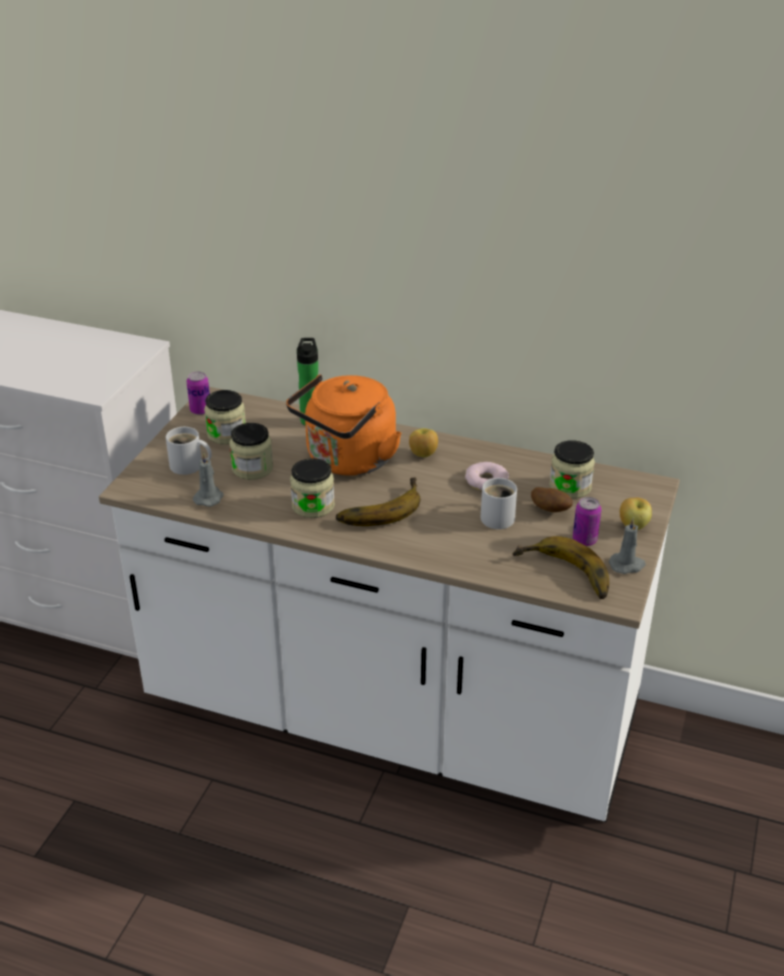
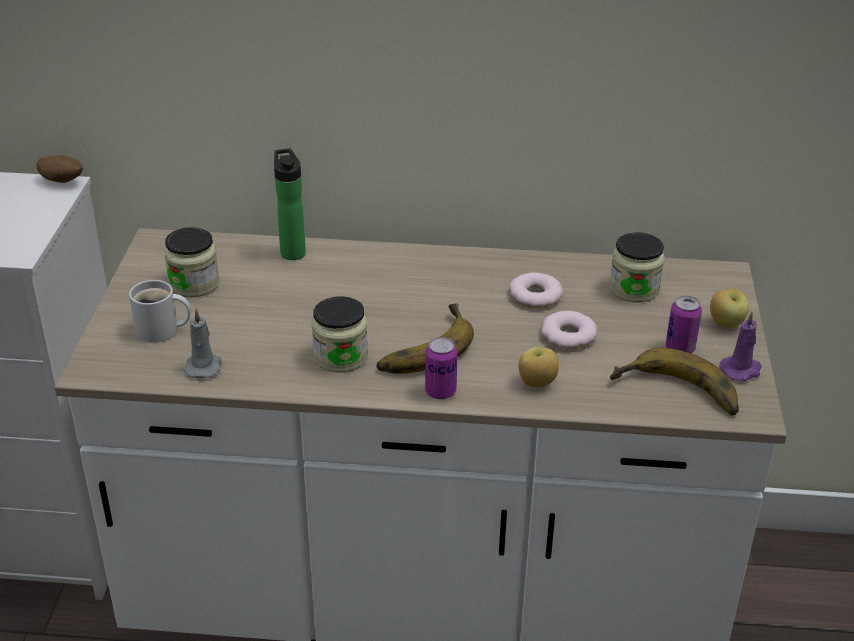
camera: 15 degrees left, 0 degrees up
(200, 410) = (148, 259): can -> can (440, 391)
(252, 468) = (244, 322): jar -> none
(347, 461) = (359, 295): orange kettle -> none
(423, 455) = (447, 275): apple -> apple (536, 383)
(498, 516) = (568, 335): white mug -> donut
(550, 510) = (625, 319): potato -> potato (62, 182)
(627, 565) = (741, 370): grey candle -> purple candle

